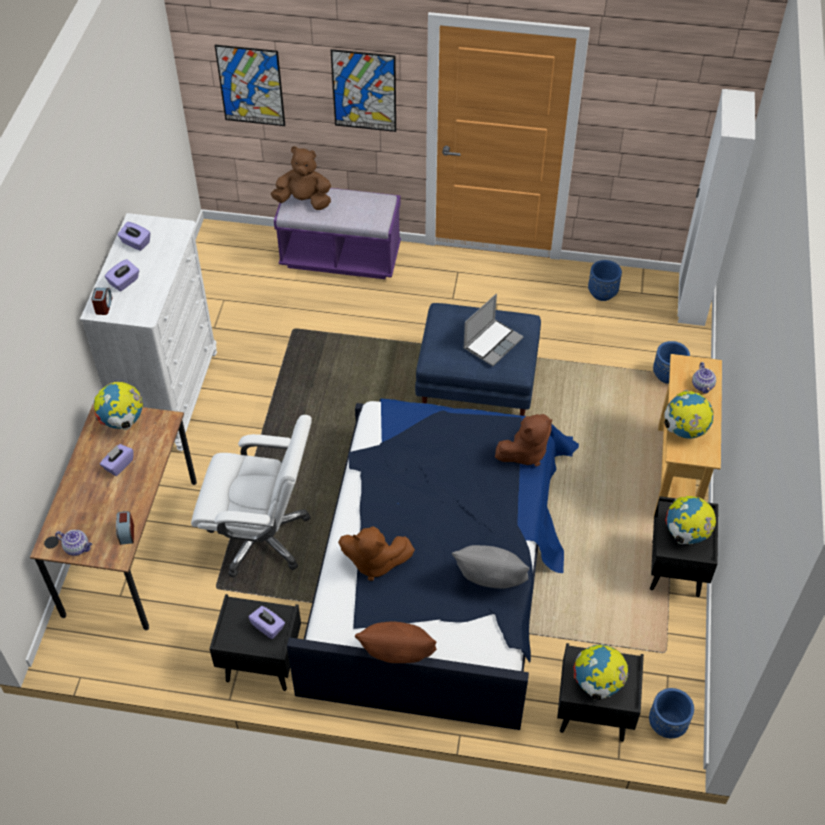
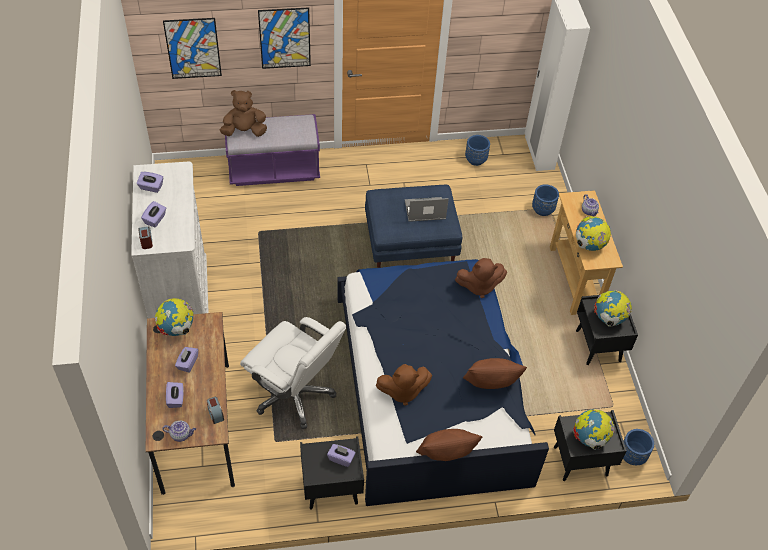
camera: 20 degrees left, 0 degrees up
(88, 504) = (176, 399): none -> purple tissue box
(261, 537) = (295, 394): white office chair -> white office chair turned 45 degrees clockwise
(489, 581) = (490, 384): grey pillow -> brown pillow
(492, 342) = (424, 211): laptop -> laptop turned 120 degrees counterclockwise
(525, 453) = (479, 286): brown plush toy -> brown plush toy turned 45 degrees clockwise

